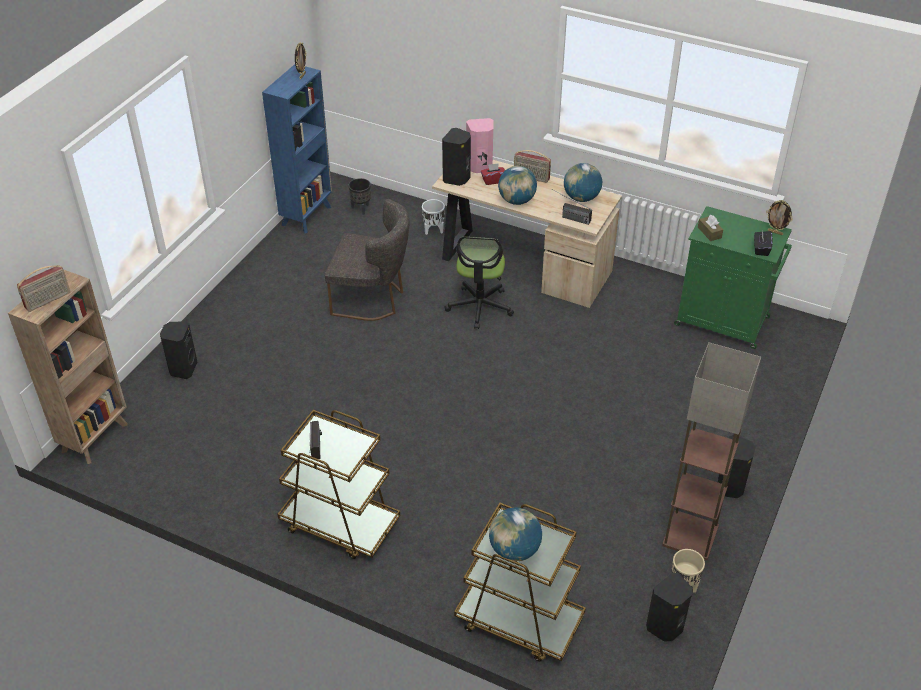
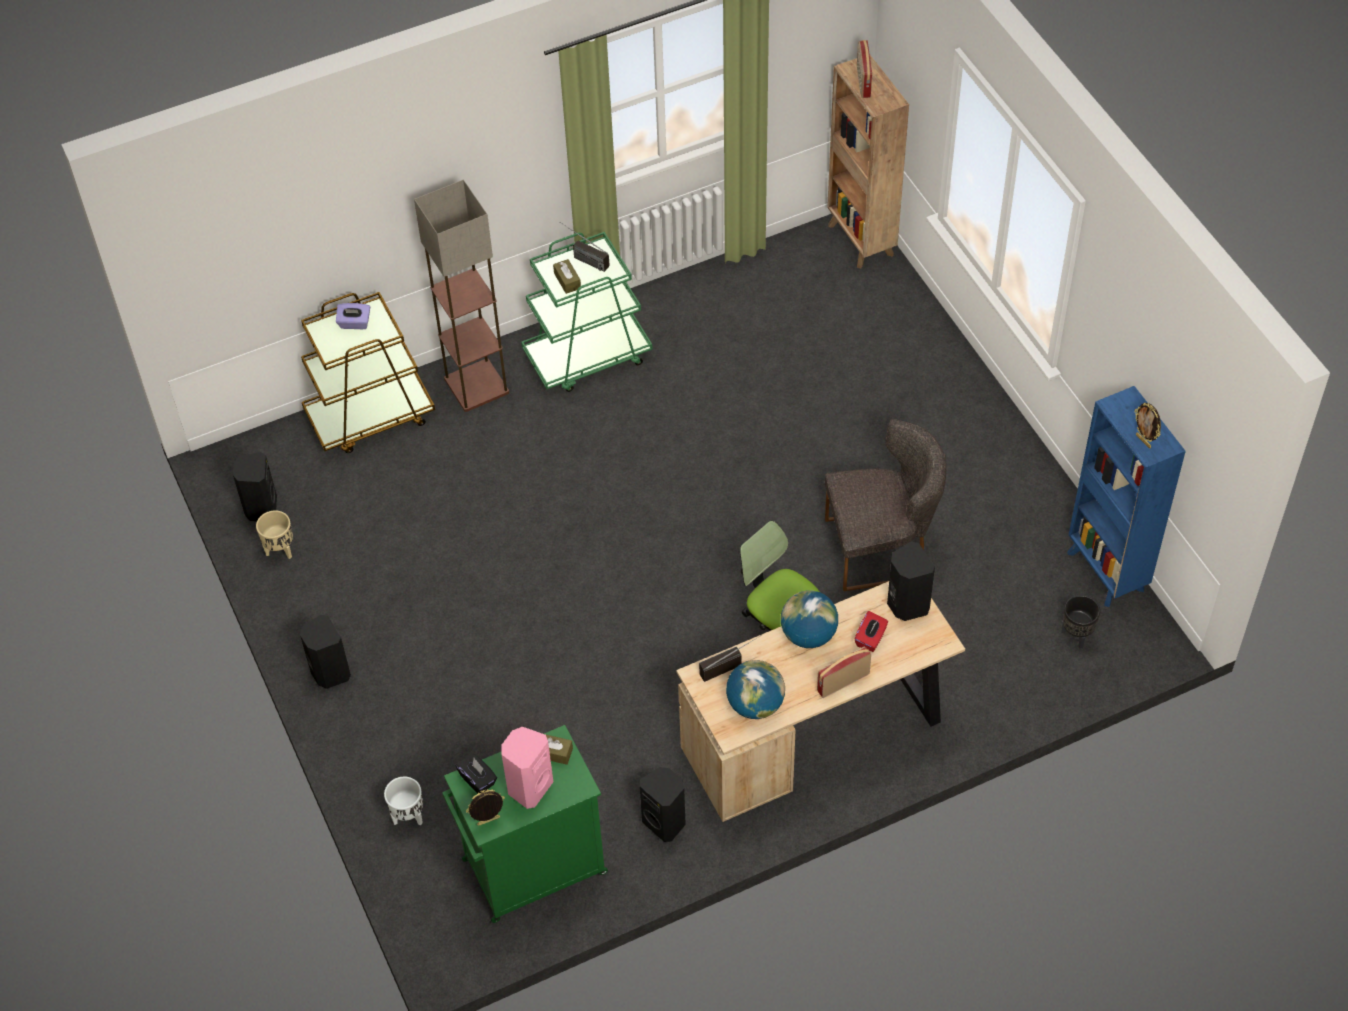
camera: 130 degrees right, 10 degrees up
(182, 369) = (905, 338): black speaker -> black speaker (665, 822)
(339, 524) = (588, 356): brown cart -> green cart
(348, 448) = (567, 281): none -> brown tissue box
(372, 299) = (881, 548): grey chair -> grey chair turned 150 degrees counterclockwise
(433, 230) = (966, 684): white planter -> white planter (408, 816)
(480, 167) = (911, 643): pink speaker -> pink speaker (529, 787)
(514, 550) = (354, 323): globe -> purple tissue box
(691, 536) = (316, 596): floor lamp -> floor lamp (475, 385)

